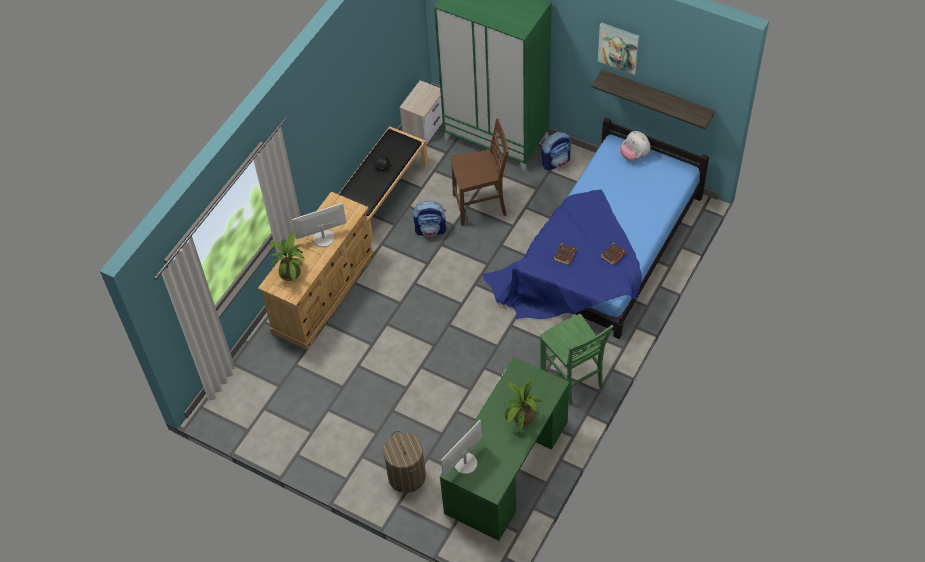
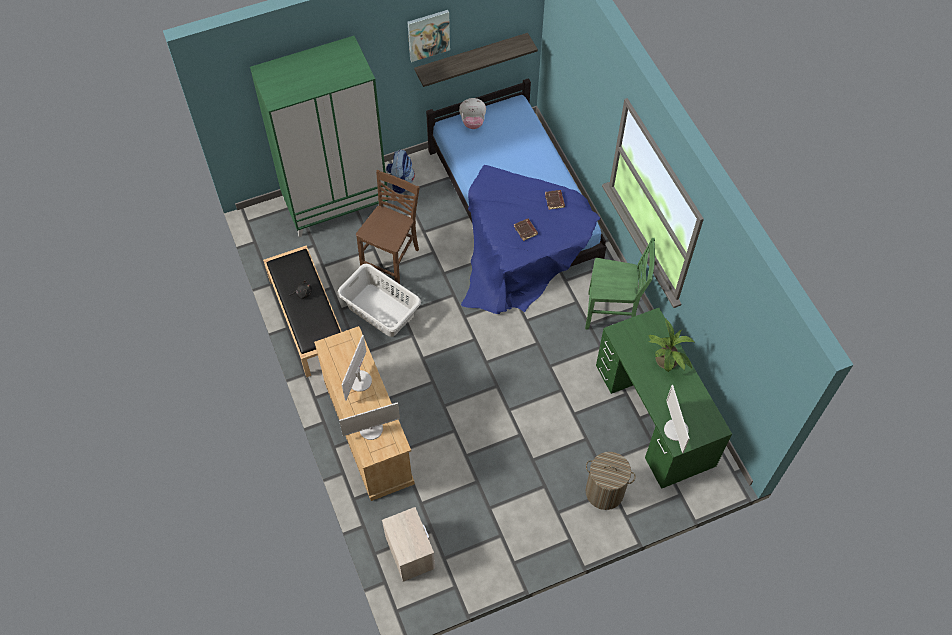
camera: 55 degrees left, 5 degrees up
(291, 271) = (371, 429): potted plant -> monitor
(425, 126) = (270, 241): nightstand -> nightstand (410, 552)
(431, 229) = (381, 310): backpack -> grey laundry basket

